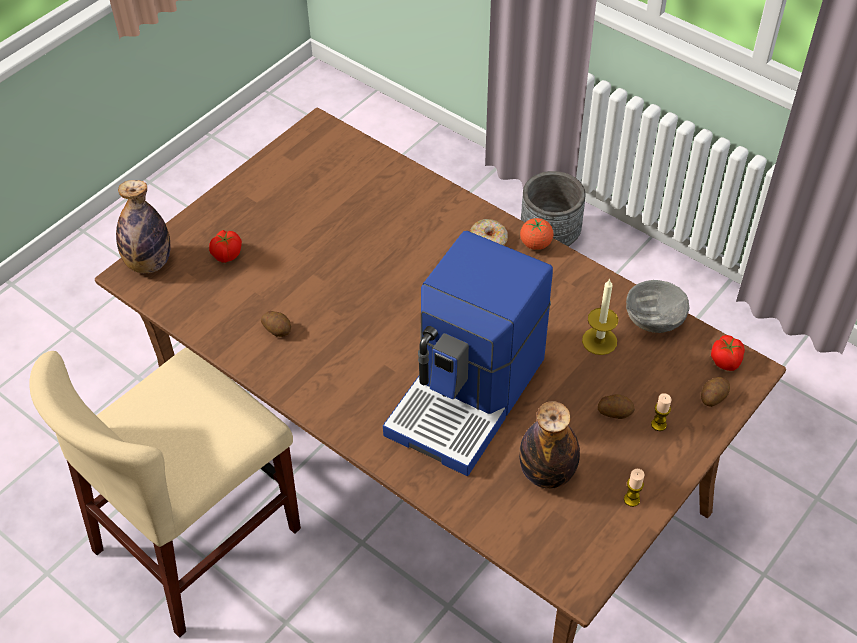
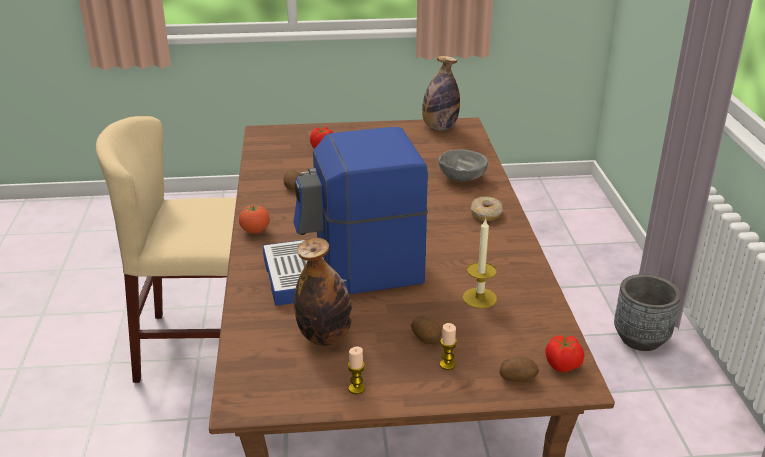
camera: 45 degrees right, 20 degrees down
(149, 263) = (279, 132): bottle -> bottle (439, 128)
(535, 244) = (516, 231): tomato -> tomato (255, 231)
(654, 319) = (542, 311): grey bowl -> grey bowl (462, 178)

